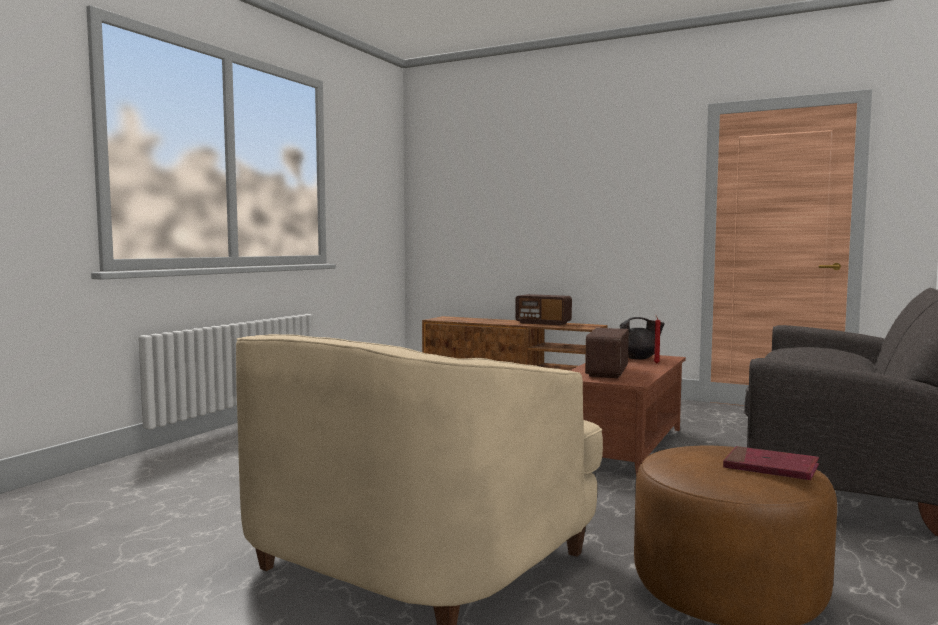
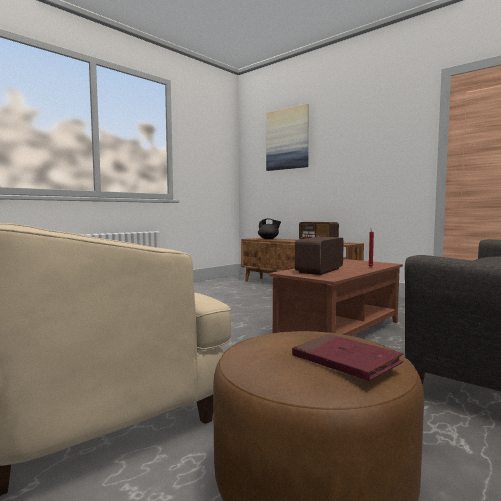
camera: 15 degrees right, 0 degrees up
(488, 173) = (287, 139): none -> picture
(638, 358) = (361, 263): black teapot -> black teapot (268, 239)

